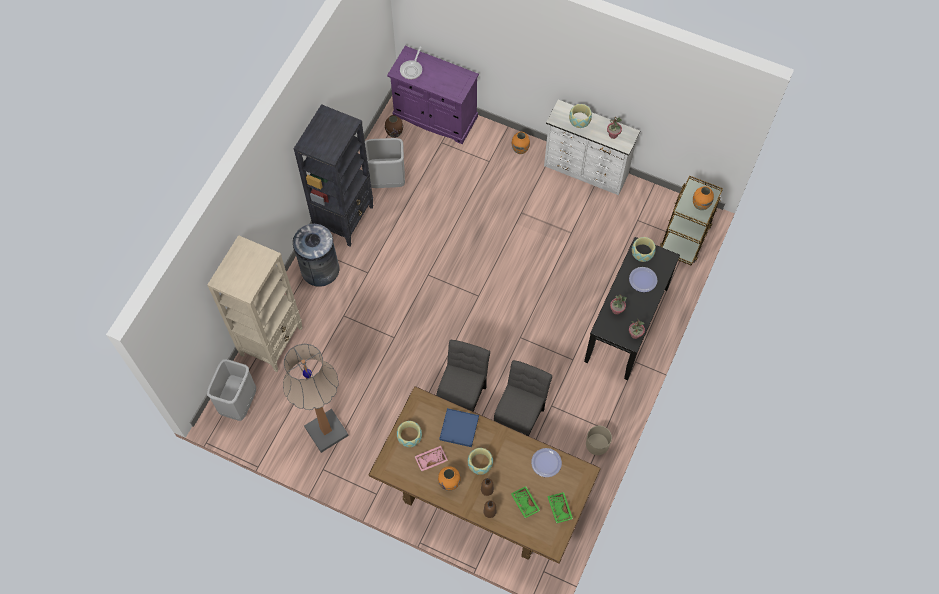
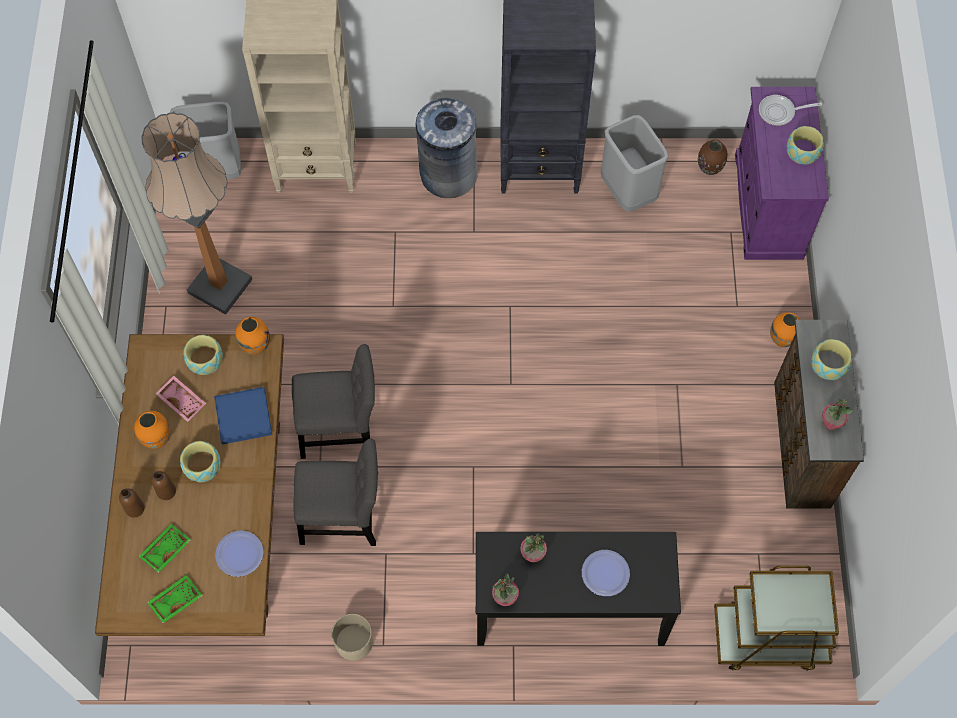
camera: 65 degrees right, 0 degrees up
(586, 171) = (799, 445): white dresser -> brown dresser
(642, 252) = (653, 554): bowl -> bowl (802, 151)
(700, 205) = (789, 610): orange vase -> orange vase (255, 345)

